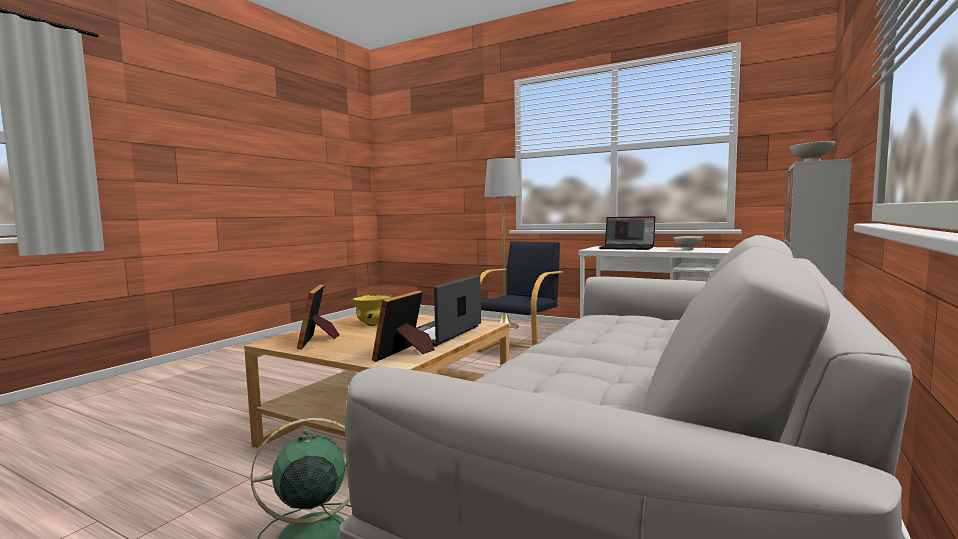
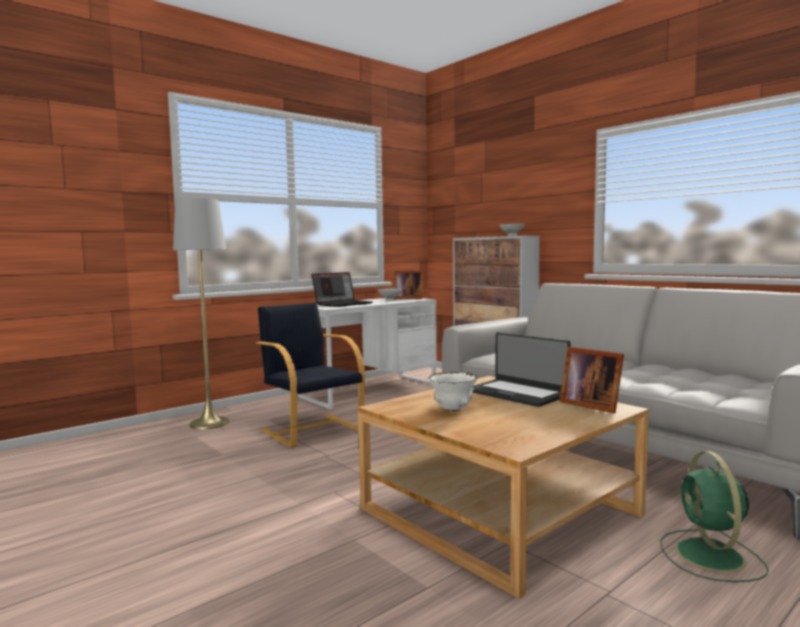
camera: 70 degrees left, 0 degrees up
(318, 341) = (521, 430): picture frame -> picture frame (407, 298)
(373, 325) = (453, 410): yellow bowl -> white bowl

